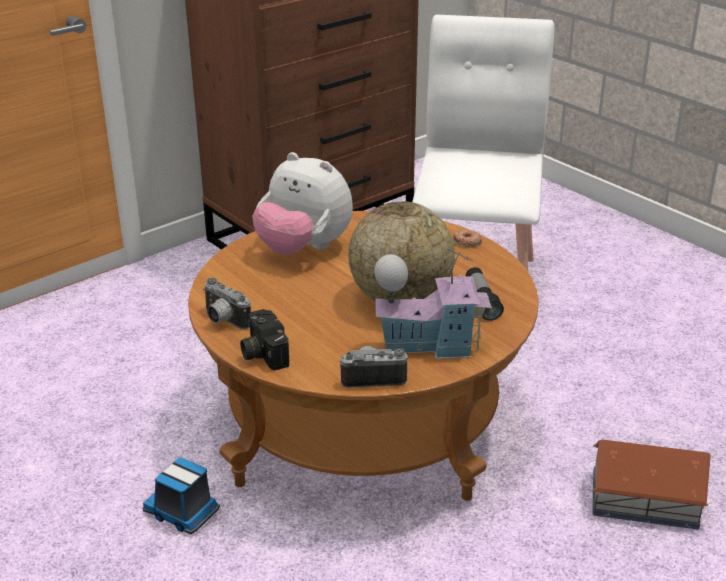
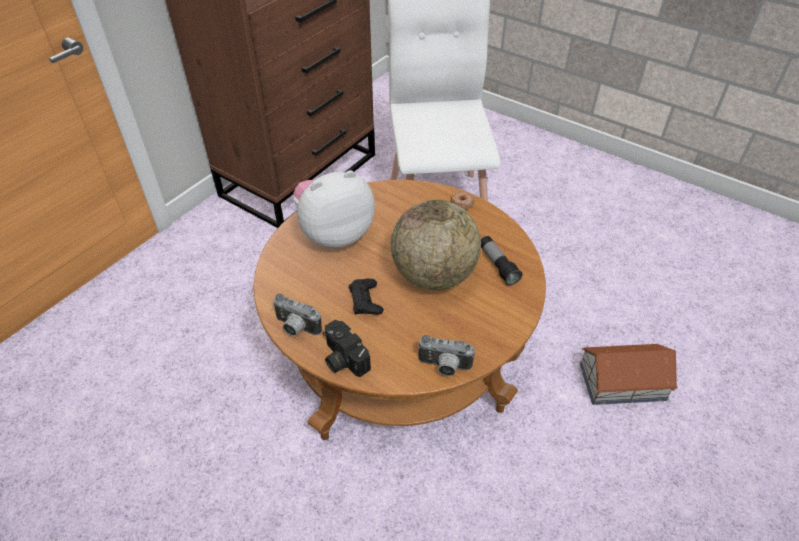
camera: 15 degrees left, 15 degrees up
(182, 512) = (288, 475): toy truck -> none
(303, 249) = (334, 233): plush toy -> plush toy turned 135 degrees clockwise
(311, 309) = (365, 300): none -> black game controller
(373, 377) = (444, 367): camera -> camera turned 150 degrees counterclockwise
(430, 344) = (475, 321): toy house -> none

